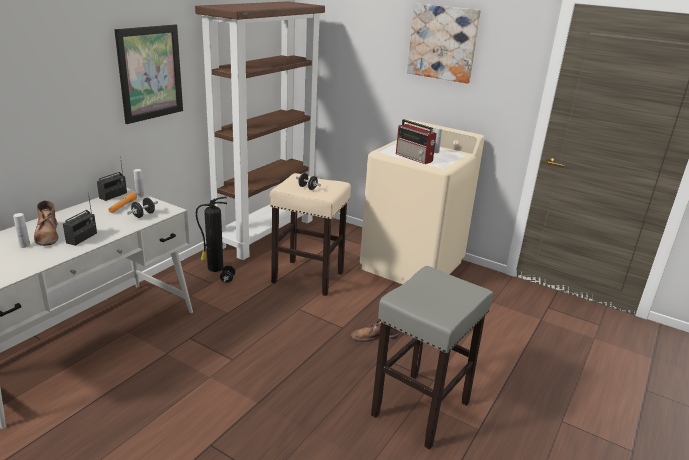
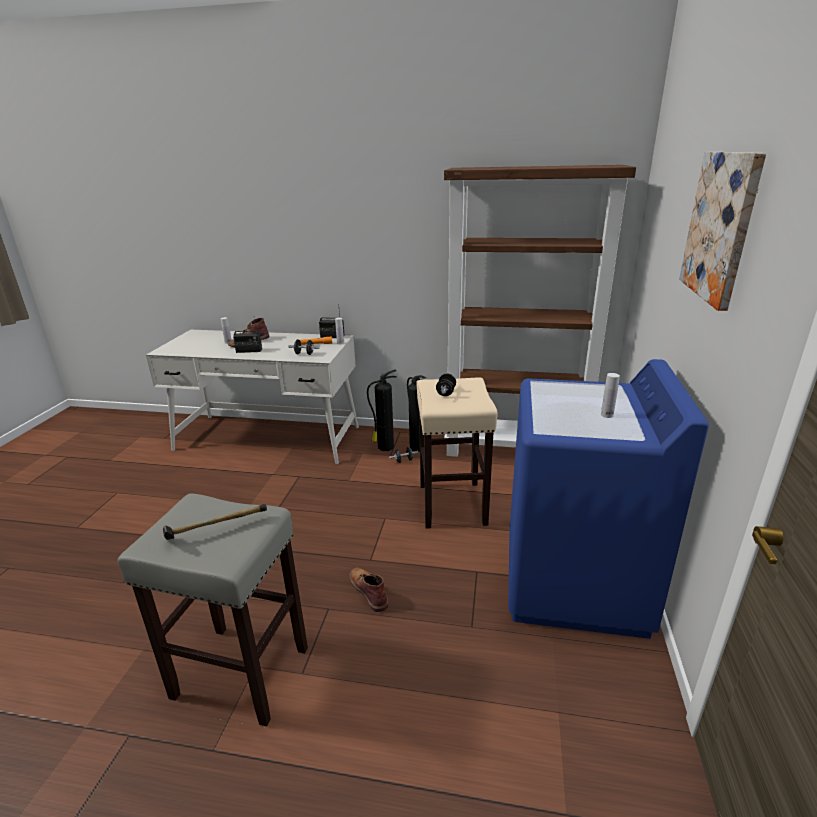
camera: 70 degrees right, 0 degrees up
(150, 73) = (390, 234): picture -> none
(195, 282) = (384, 447): none -> fire extinguisher
(412, 265) = (574, 582): beige washing machine -> blue washing machine
(414, 158) = (548, 405): radio -> none
(441, 290) = (215, 530): none -> hammer

